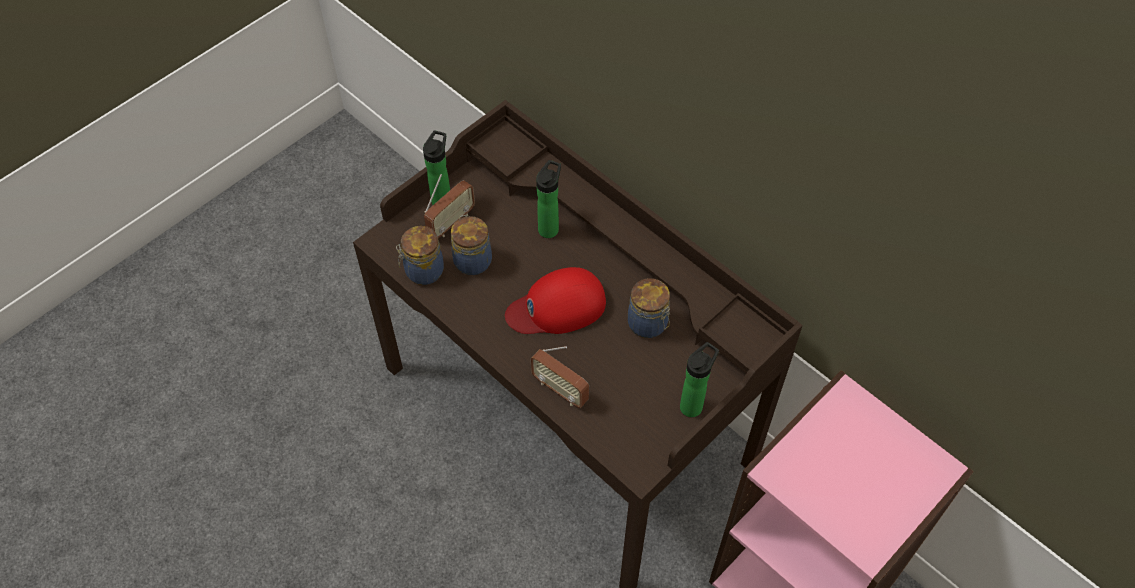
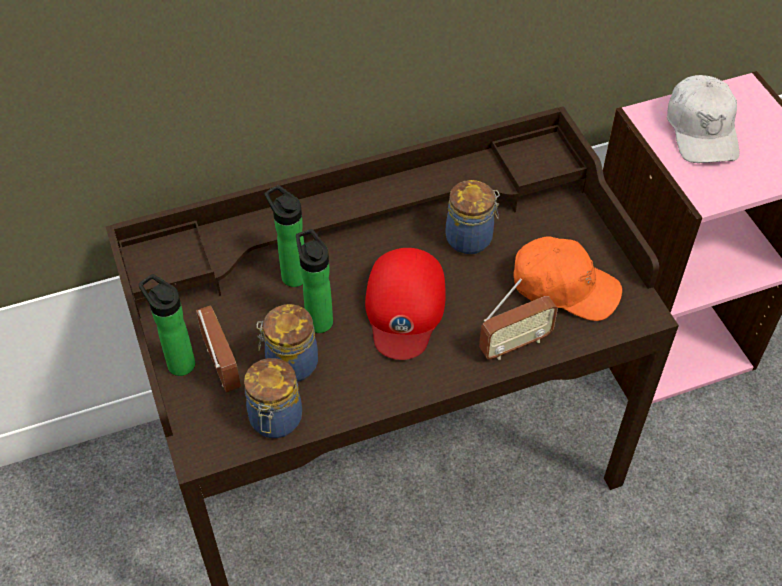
camera: 65 degrees left, 5 degrees down
(635, 405) = (564, 287): none -> orange cap
(693, 405) = (586, 241): bottle -> bottle (317, 319)
(857, 445) = (701, 130): none -> white cap

